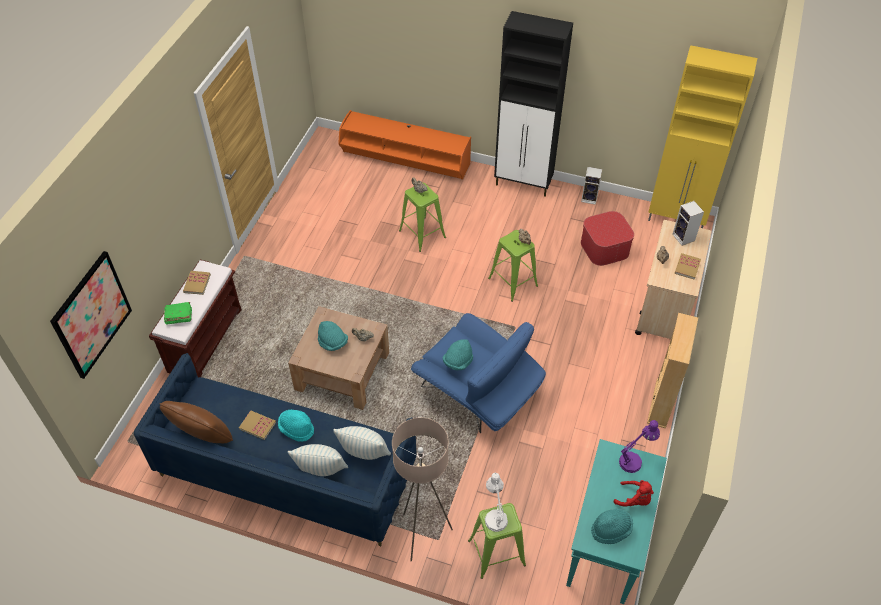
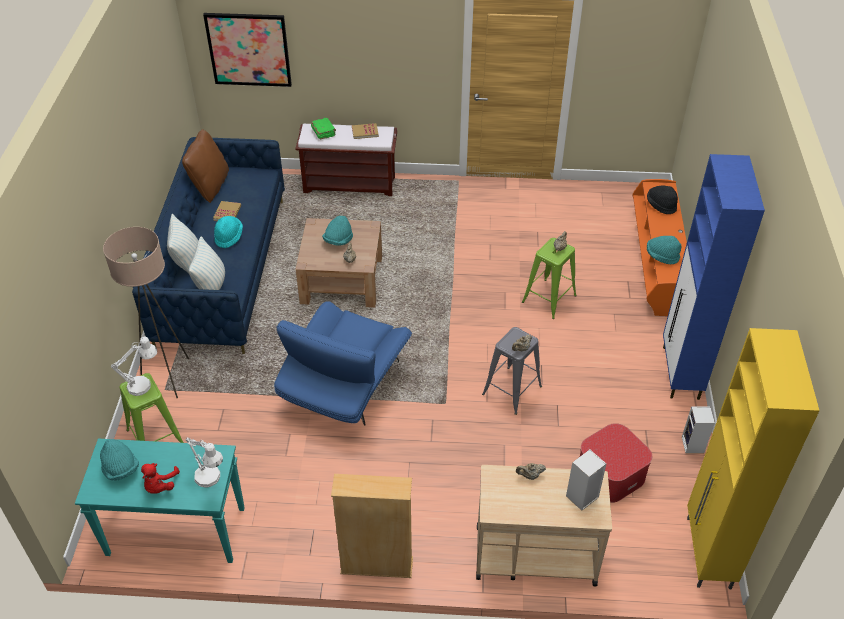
camera: 75 degrees right, 5 degrees down
(374, 127) = (661, 205): none -> black hat
(458, 361) = (340, 334): turquoise hat -> turquoise hat (661, 256)
(512, 282) = (512, 390): green stool -> grey stool
(524, 184) = (680, 373): black cabinet -> blue cabinet
(634, 460) = (211, 480): purple table lamp -> white table lamp
(687, 267) = (528, 506): book -> none

